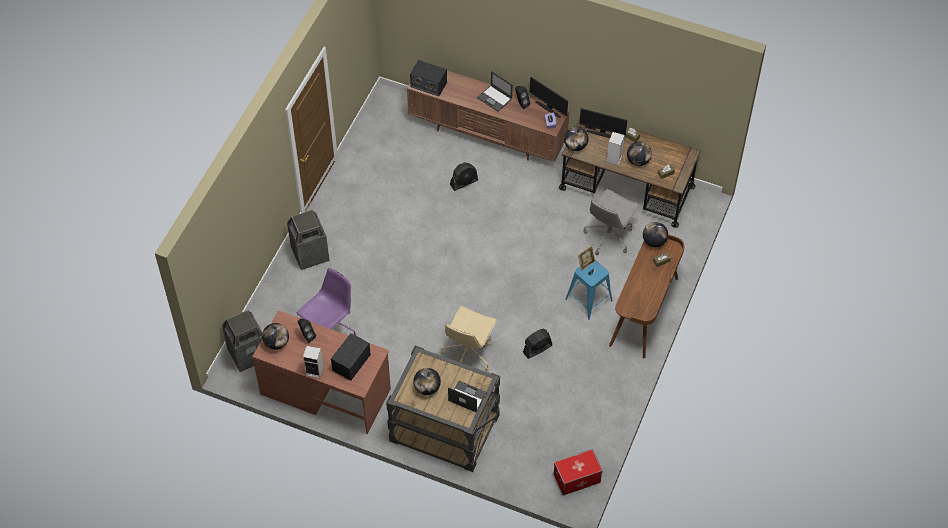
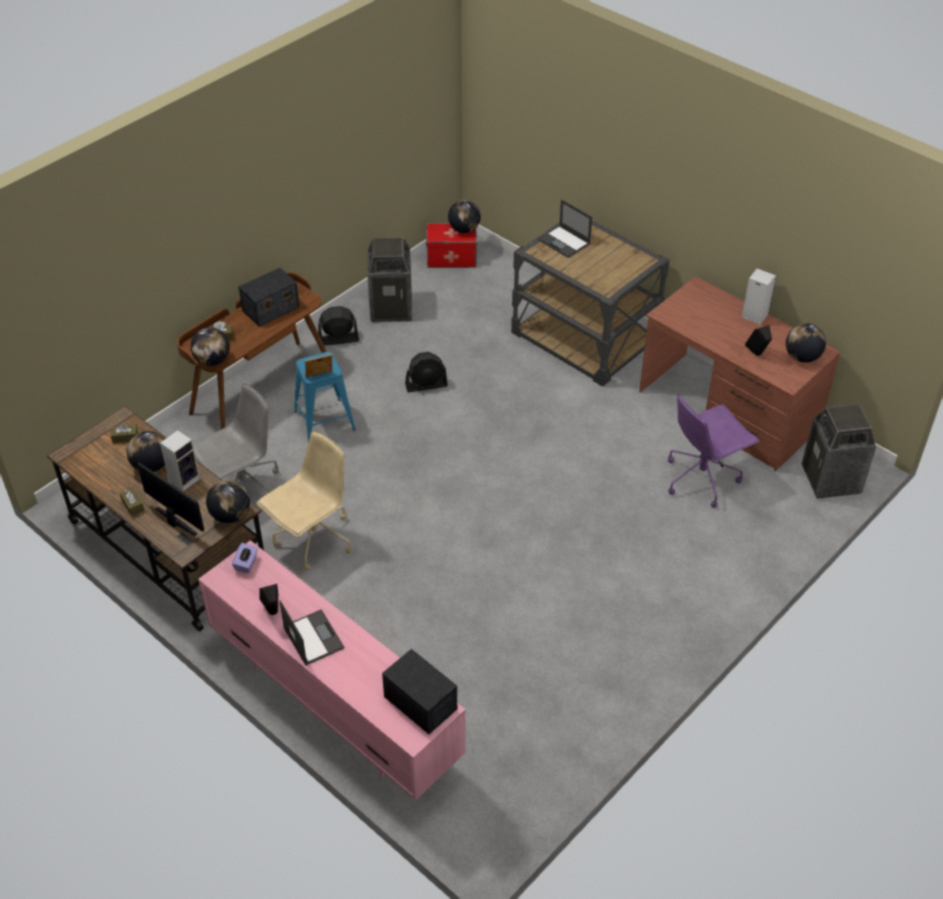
camera: 160 degrees left, 10 degrees down
(310, 254) = (709, 591): trash can -> trash can (391, 308)
(351, 362) = (701, 313): radio -> radio (270, 309)
(427, 388) = (611, 261): globe -> globe (464, 229)
(464, 182) = (415, 634): black fan -> black fan (338, 339)
(468, 353) = (519, 403): beige office chair -> beige office chair (312, 541)
(488, 135) = (332, 706): brown cabinet -> pink cabinet
(548, 108) = (232, 590): monitor -> none

